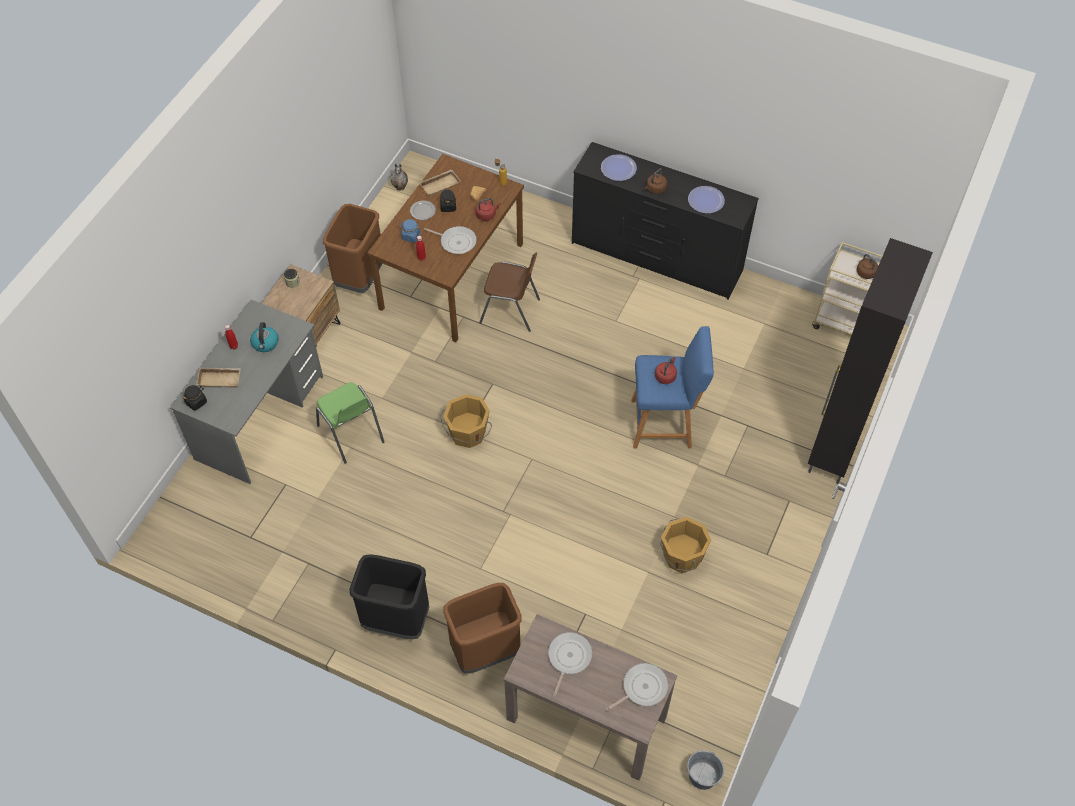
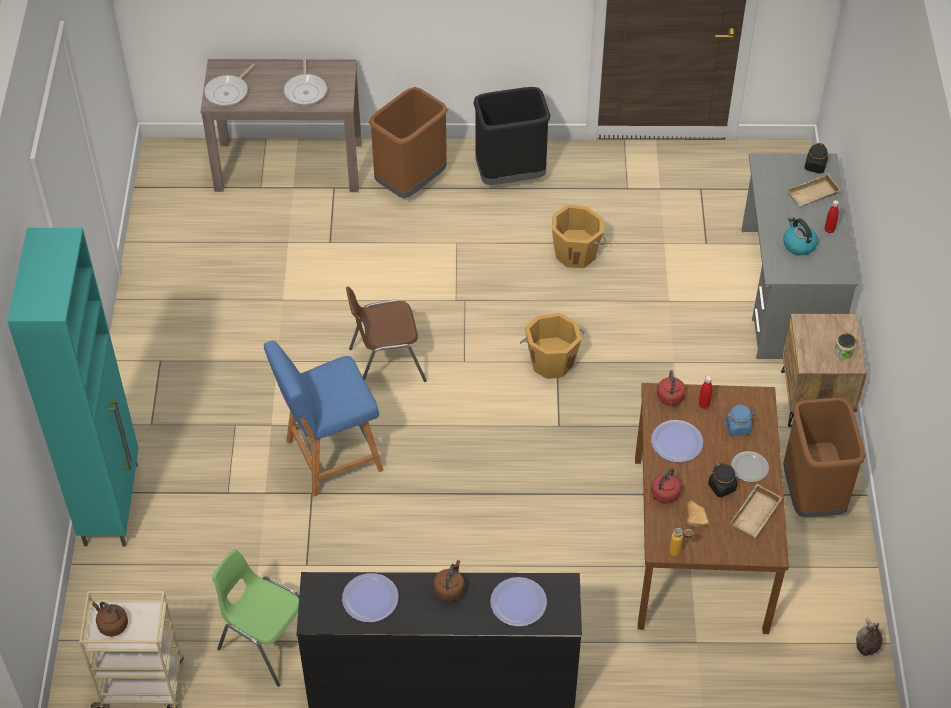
camera: 155 degrees right, 5 degrees down
(351, 434) = (677, 313): green chair -> green chair (266, 642)
(456, 242) = (677, 442): frying pan -> plate
(510, 311) = (594, 525): brown chair -> brown chair (386, 364)
(665, 376) = (330, 388): red kettle -> red kettle (670, 398)
(681, 556) = (252, 326): orange bucket -> orange bucket (576, 252)
(702, 776) = (164, 162): grey bucket -> none
(833, 449) = (112, 503): black cabinet -> turquoise cabinet

